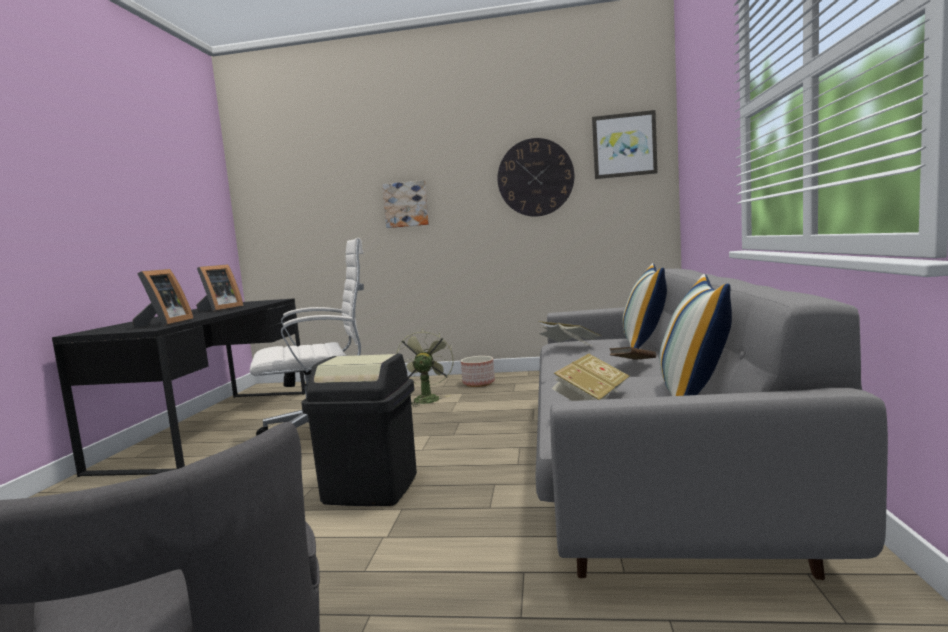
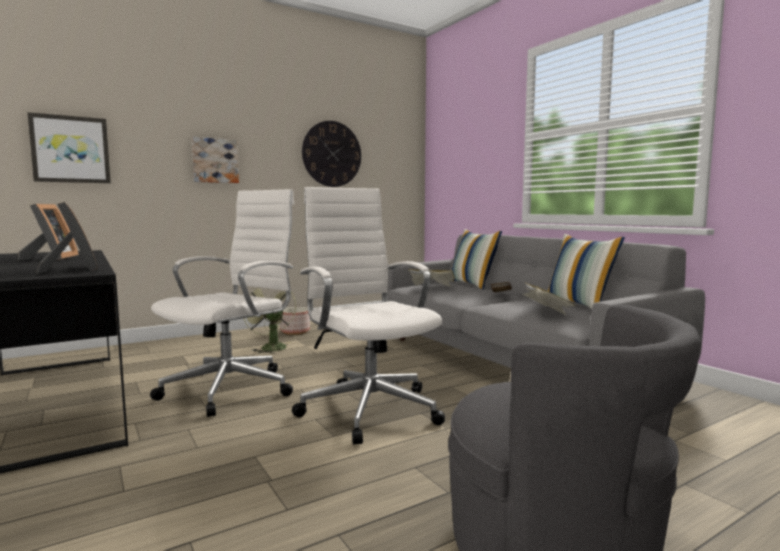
camera: 40 degrees left, 0 degrees up
(371, 488) = (369, 408): black trash can -> white office chair
(624, 145) = (394, 140): picture -> picture (70, 149)

